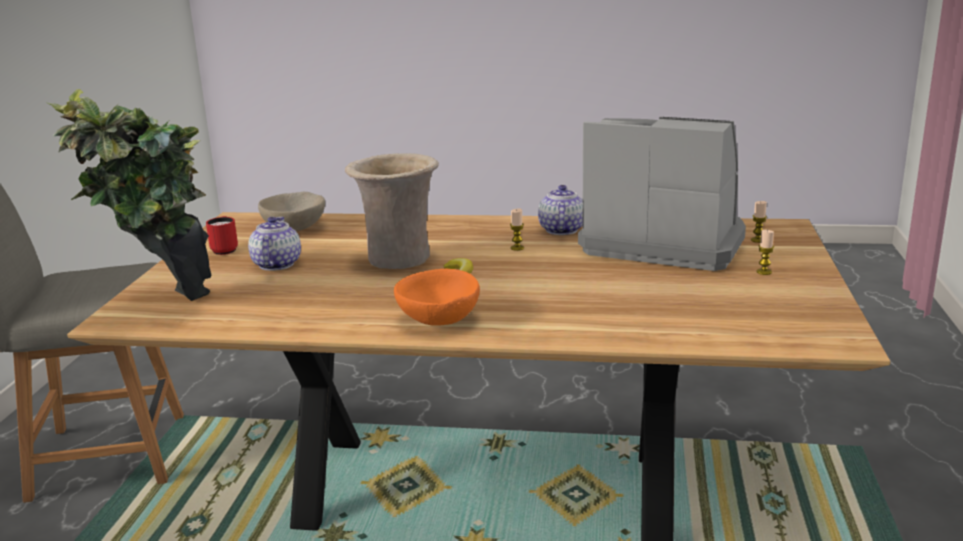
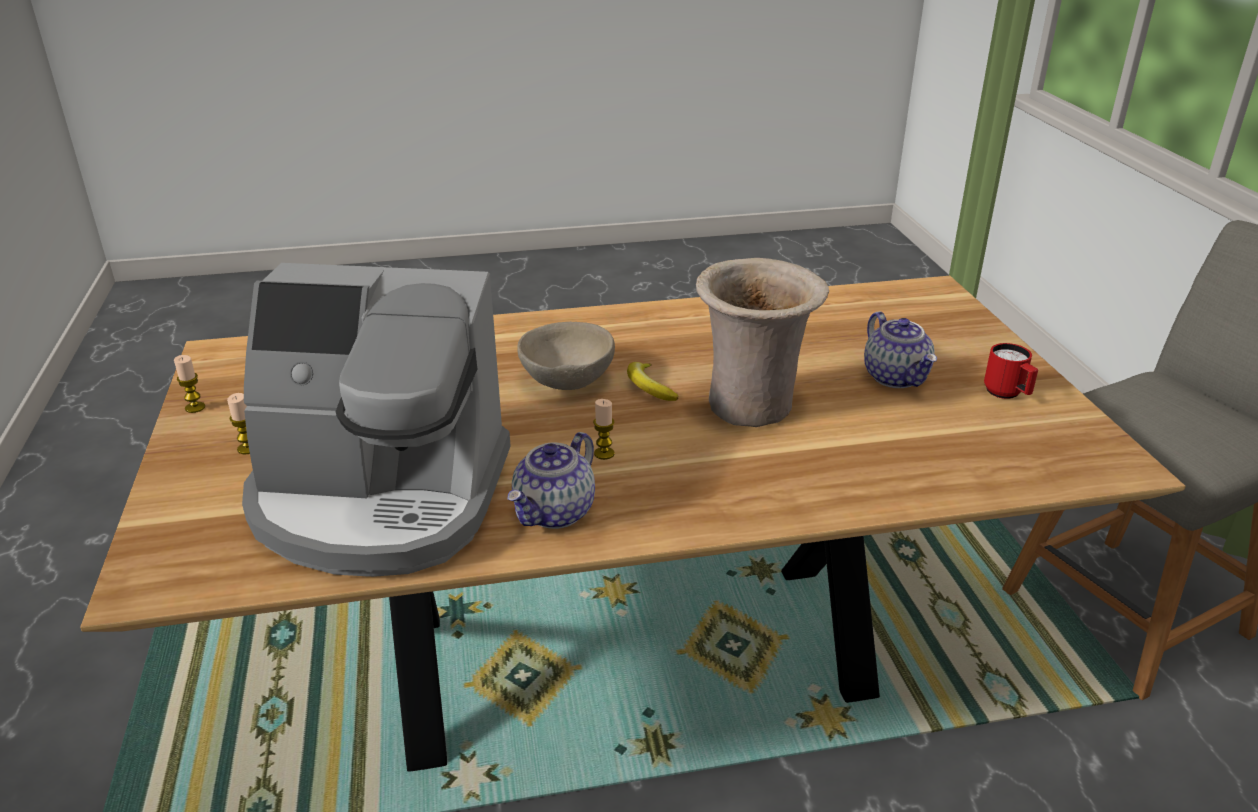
camera: 160 degrees right, 10 degrees up
(163, 308) = (914, 306): potted plant -> none
(295, 229) = (985, 453): beige bowl -> beige bowl (566, 380)
(438, 320) = (625, 328): orange bowl -> none
(561, 230) = (555, 513): teapot -> teapot turned 45 degrees clockwise
(757, 240) = (221, 529): candle -> candle (195, 407)

